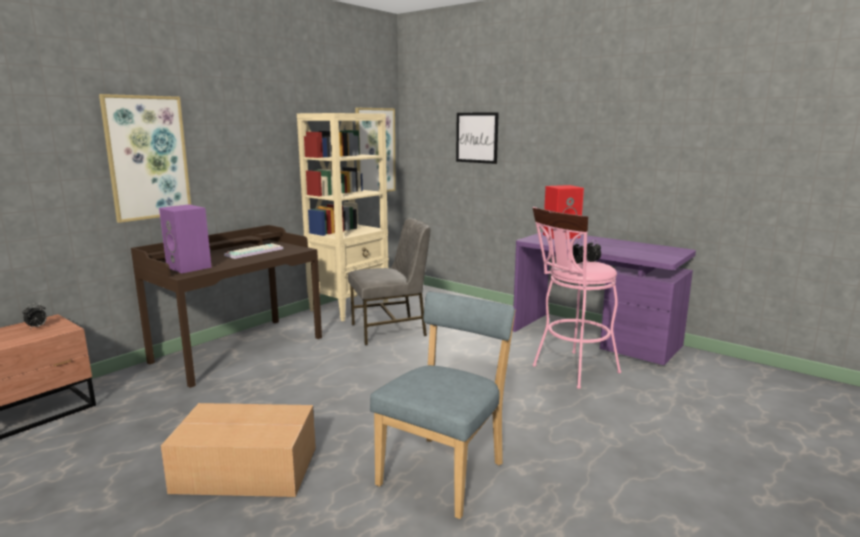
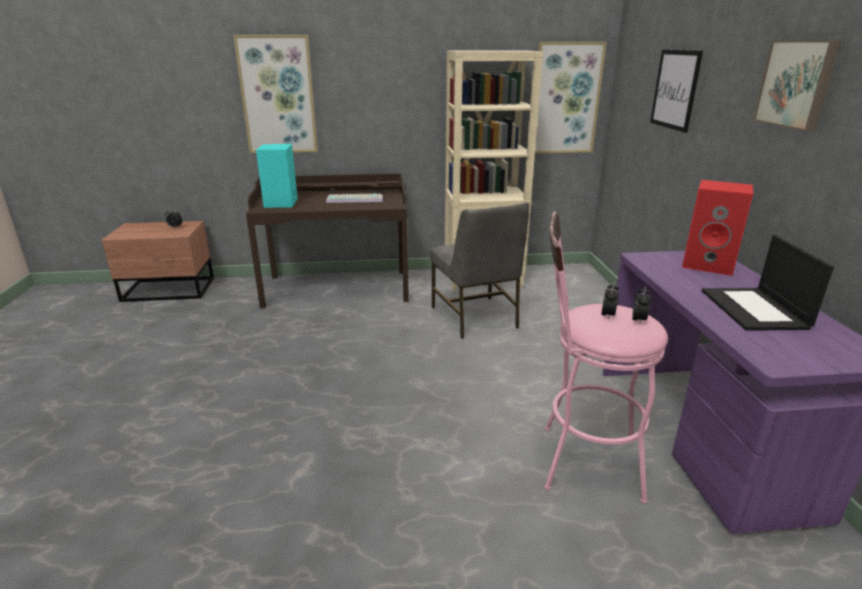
camera: 45 degrees right, 10 degrees up
(190, 267) = (281, 203): purple speaker -> turquoise speaker
(244, 469) = (176, 392): cardboard box -> none
(390, 330) = (475, 317): grey chair -> grey chair turned 45 degrees clockwise
(445, 471) = (263, 488): blue chair -> none
(582, 127) = (797, 84): none -> picture
(618, 246) = (755, 310): none -> laptop

